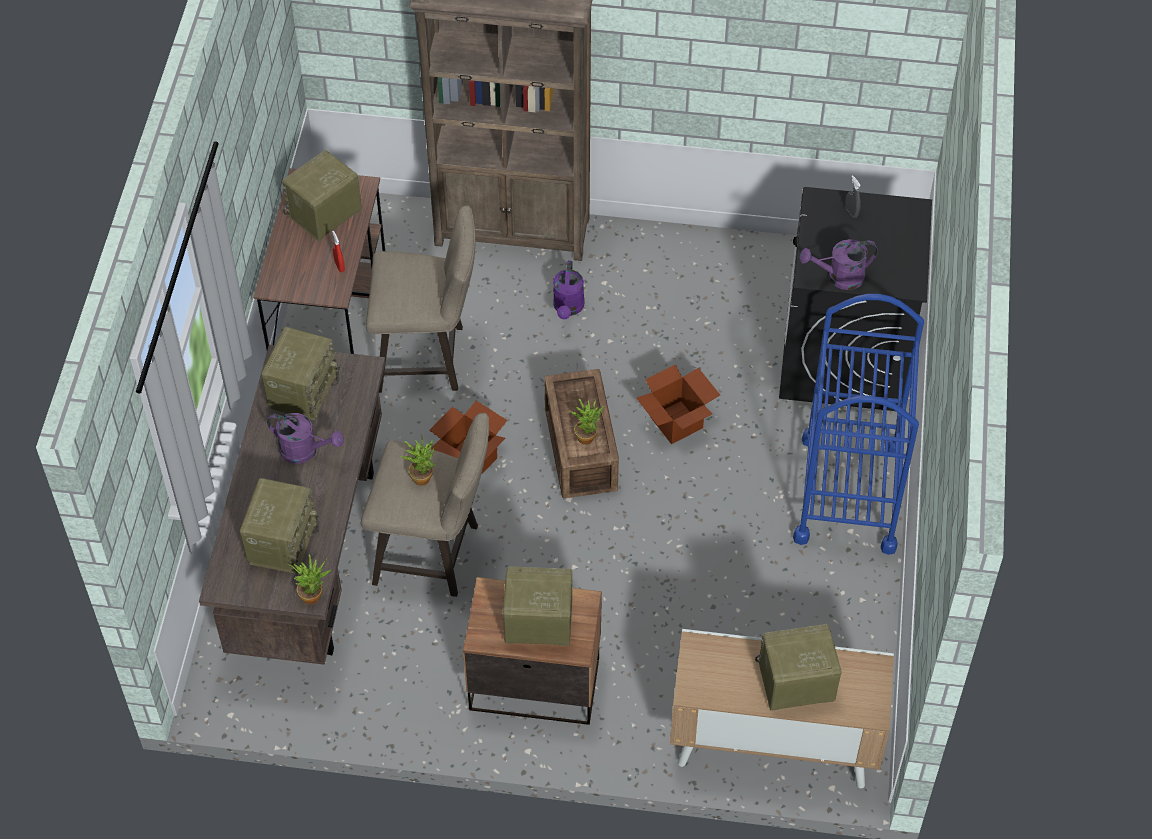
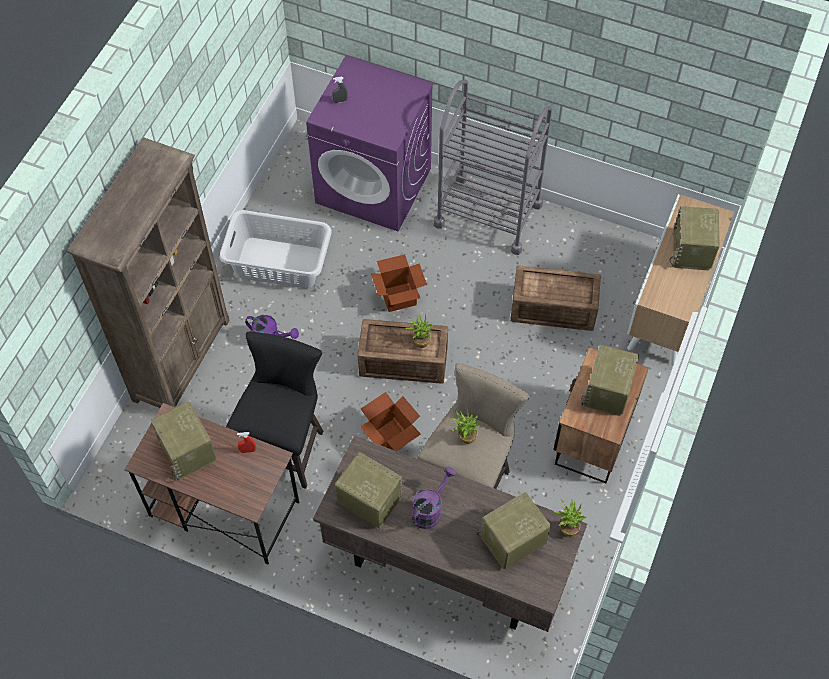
camera: 75 degrees left, 5 degrees up
(282, 541) = (512, 541): radio -> radio turned 60 degrees counterclockwise
(428, 357) = (284, 444): beige stool -> black stool
(683, 286) = (278, 262): none -> grey laundry basket
(718, 602) = (554, 310): none -> crate
(839, 278) = (397, 123): purple watering can -> none
(843, 356) = (374, 185): black washing machine -> purple washing machine
(848, 493) = (488, 214): blue cart -> grey cart

